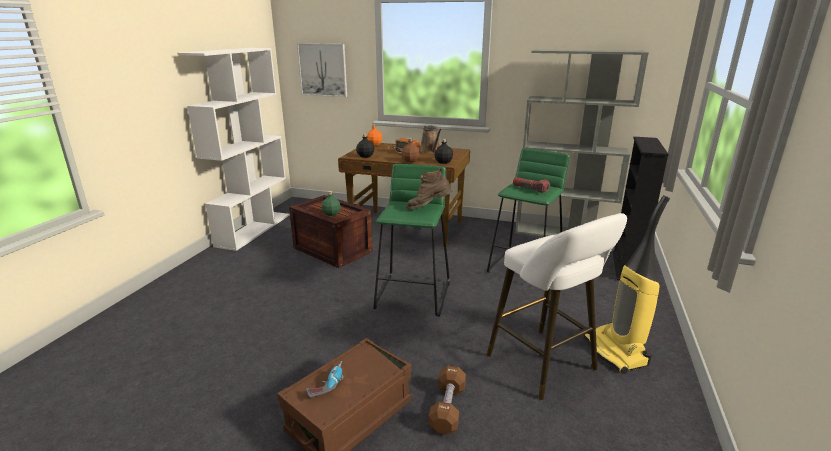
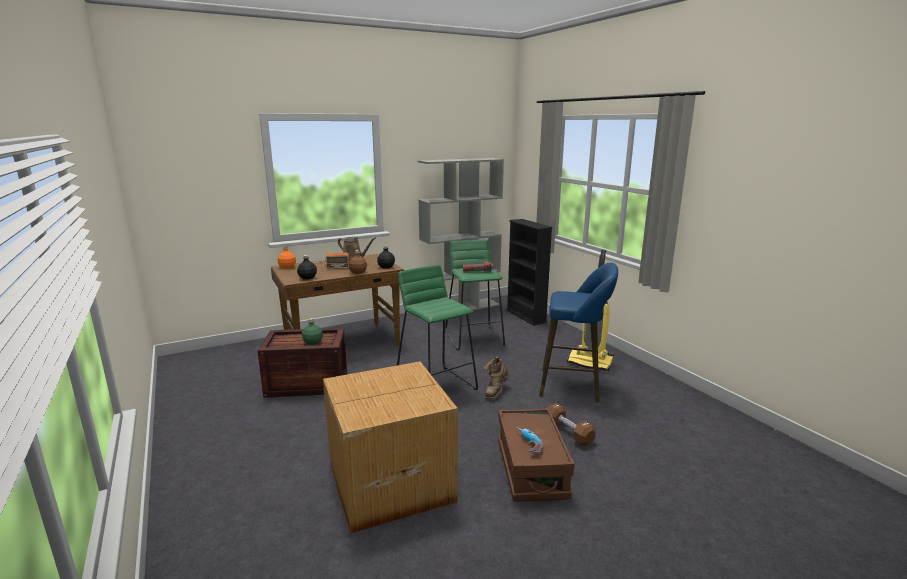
camera: 45 degrees left, 5 degrees down
(248, 351) = (388, 482): none -> cardboard box
(254, 229) = (178, 400): white bookcase -> none
(323, 70) = (197, 195): picture -> none
(428, 208) = (447, 301): brown boot -> brown boot (496, 392)
(545, 365) = (573, 385): white stool -> blue stool

